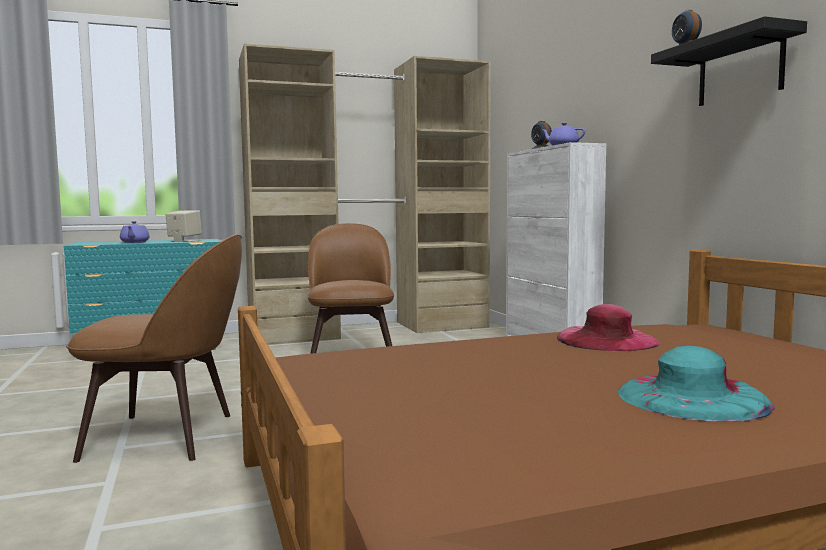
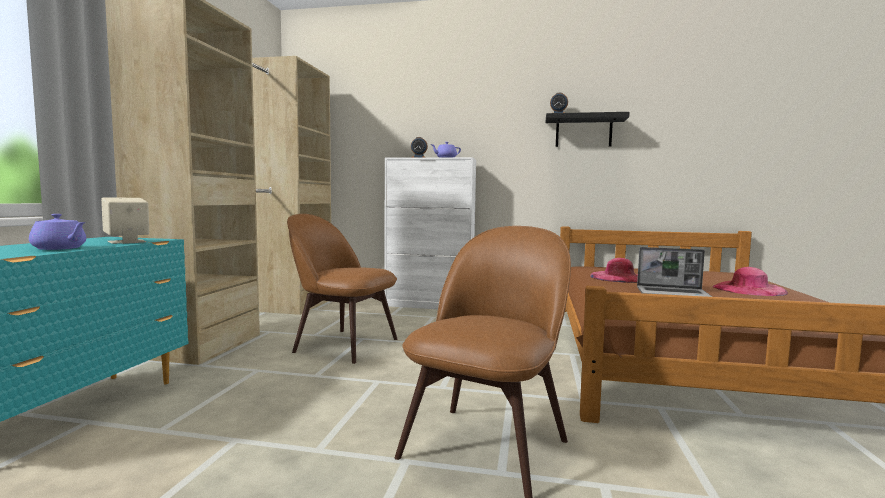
camera: 60 degrees left, 0 degrees up
(510, 364) = (673, 294): none -> laptop
(692, 397) = (749, 289): turquoise hat -> pink hat

